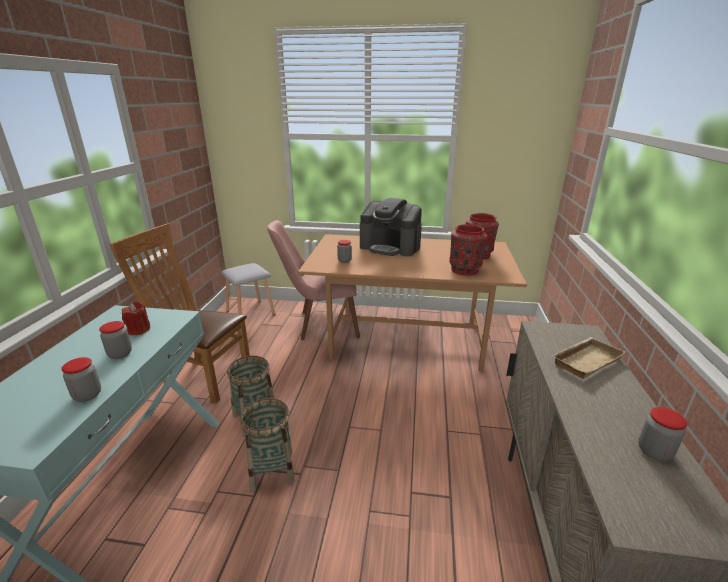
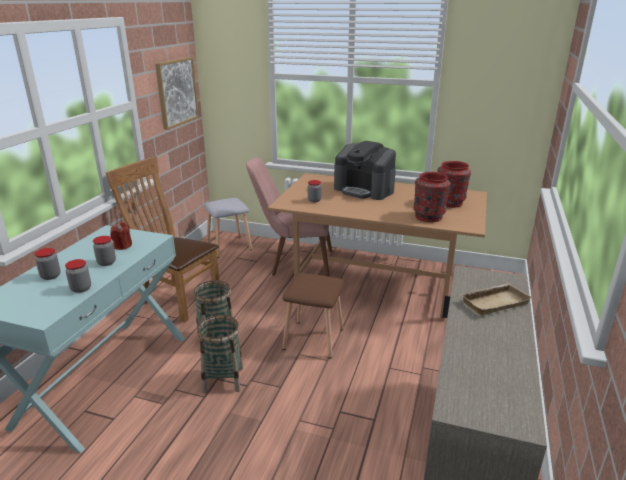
camera: 10 degrees right, 0 degrees up
(184, 154) = (176, 92): none -> picture
(361, 406) = (314, 338): none -> brown stool
(654, 451) = (507, 370): jar -> jar (50, 276)

